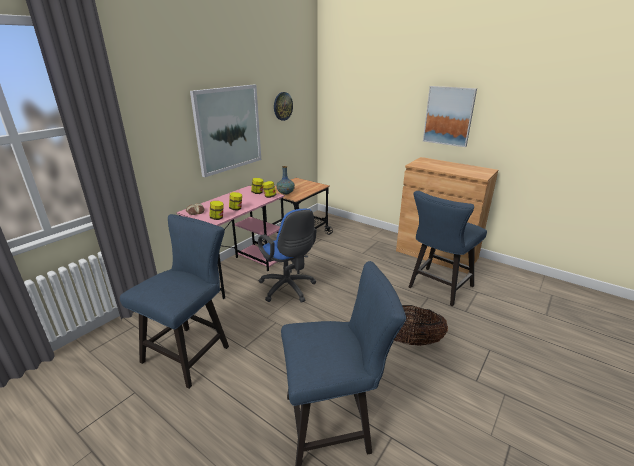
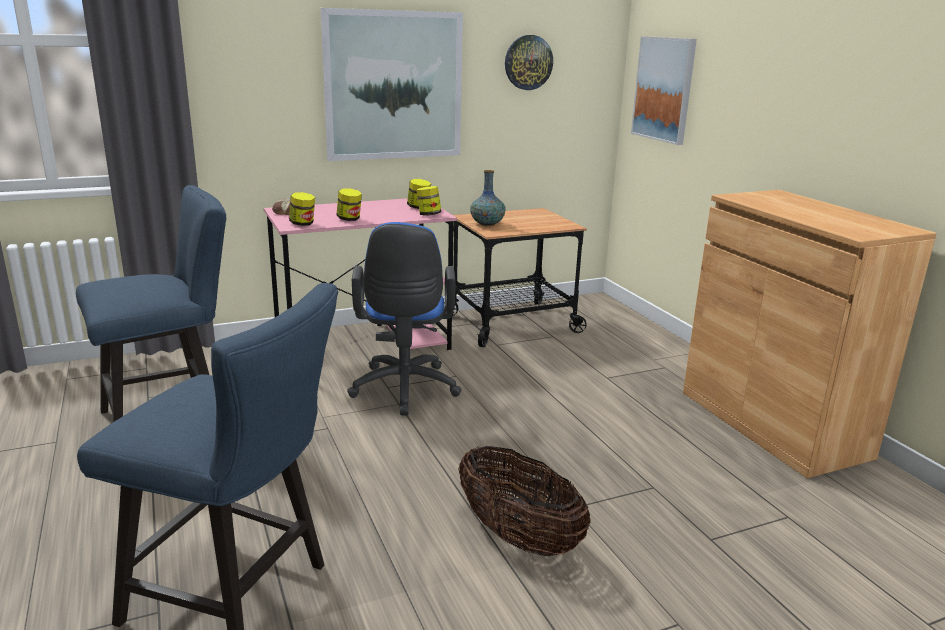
camera: 30 degrees right, 5 degrees down
(437, 288) = (696, 480): blue chair -> none
(448, 116) = (844, 95): picture -> picture (664, 89)

